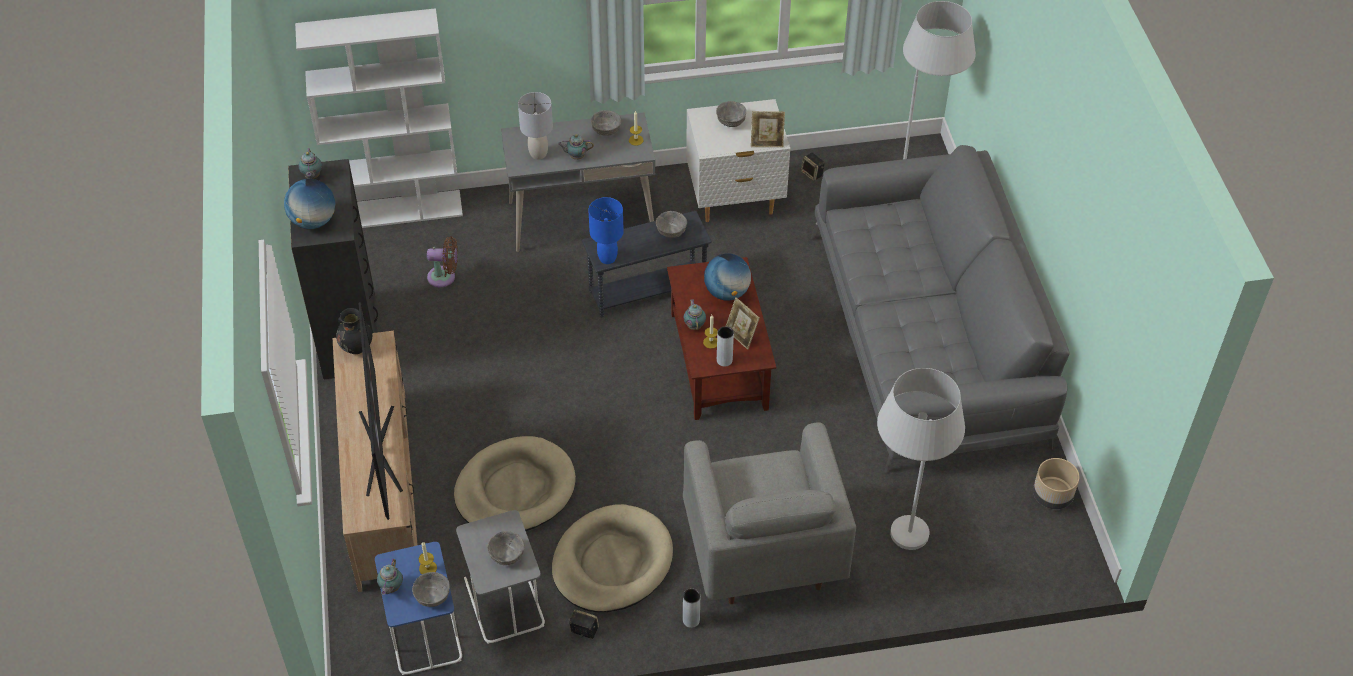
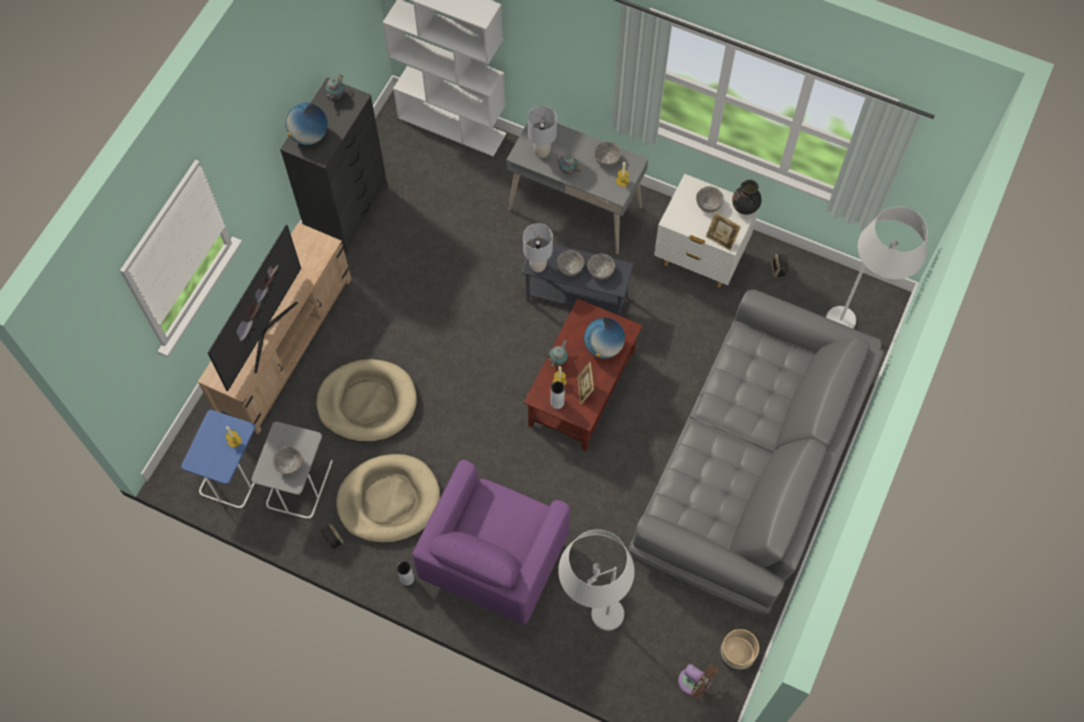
camera: 35 degrees right, 15 degrees up
(357, 347) = (308, 239): black vase -> black vase (745, 207)
(391, 588) = (201, 440): teapot -> none
(432, 597) = (221, 464): grey bowl -> grey bowl (569, 268)
(444, 277) = (443, 201): brown fan -> brown fan (694, 683)
(607, 258) = (537, 266): blue table lamp -> grey table lamp
(763, 552) = (494, 560): grey armchair -> purple armchair

